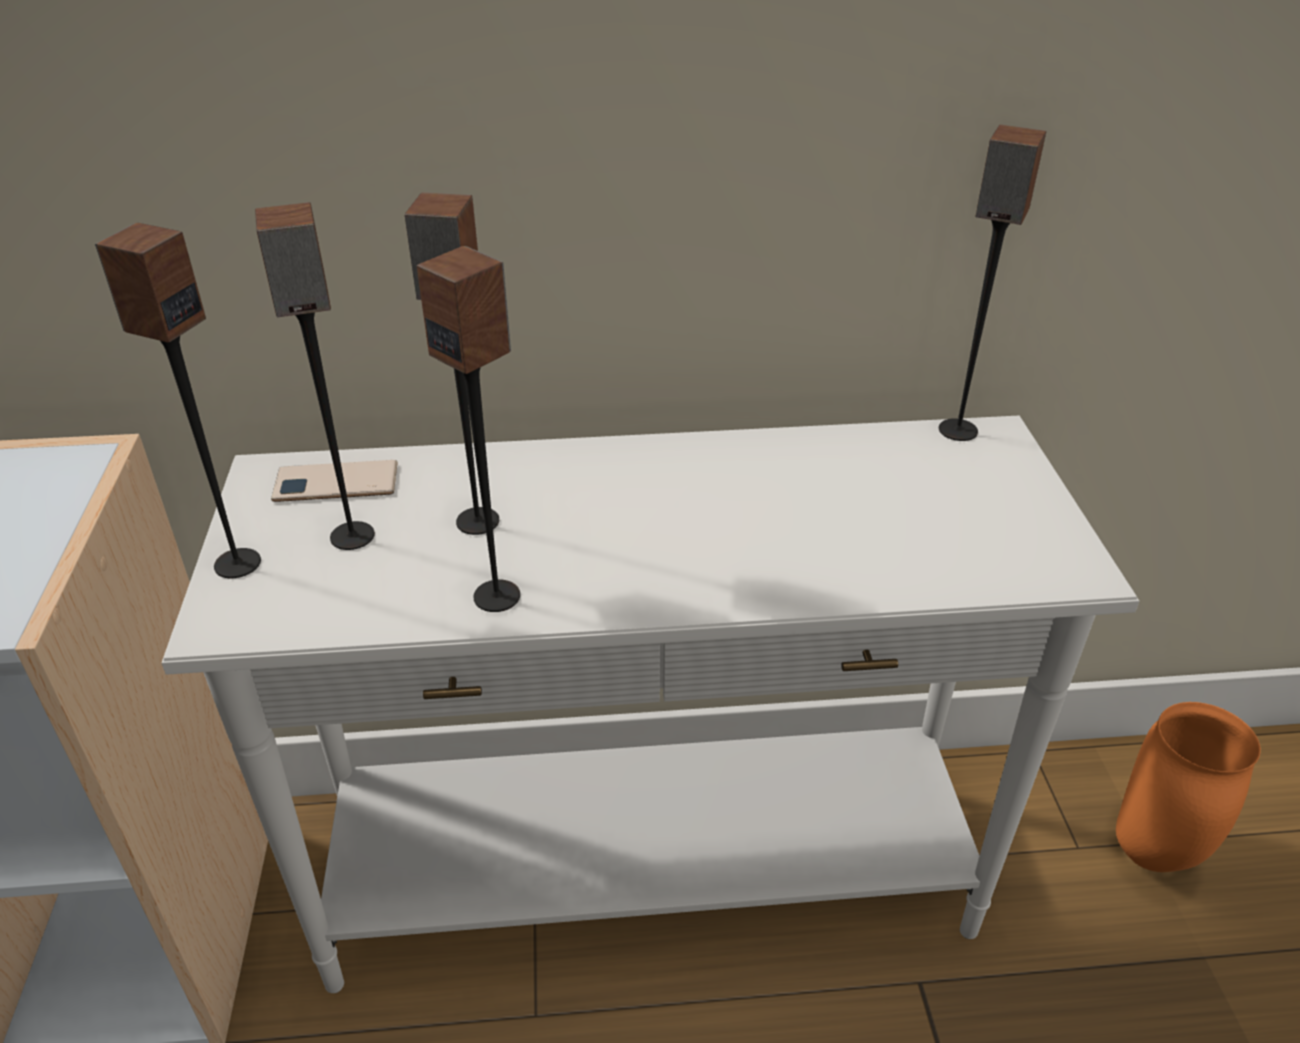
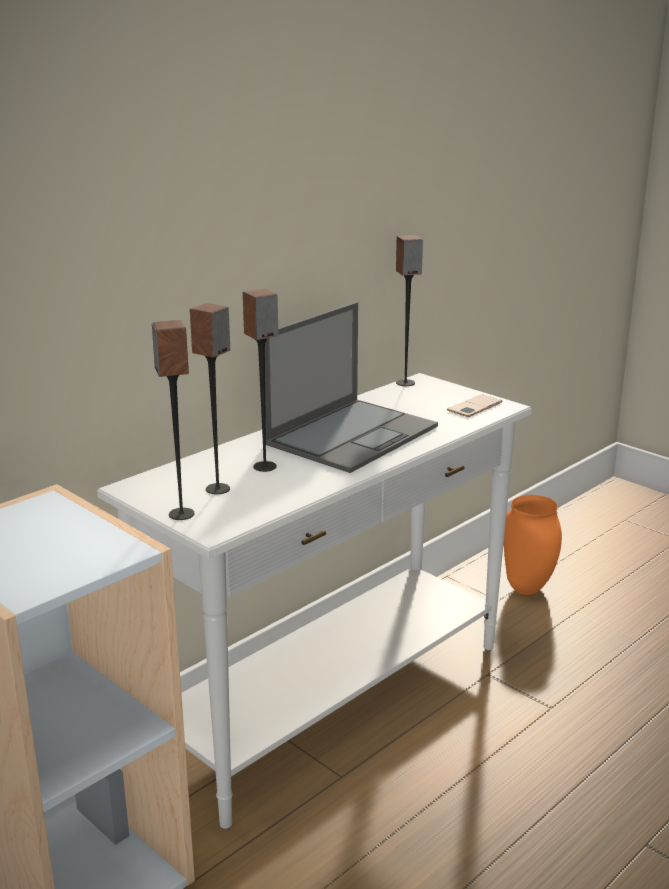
camera: 40 degrees left, 15 degrees down
(336, 482) = (173, 478): phone -> phone (474, 406)
(498, 596) = (316, 481): speaker -> none
(703, 514) = (352, 434): none -> laptop

